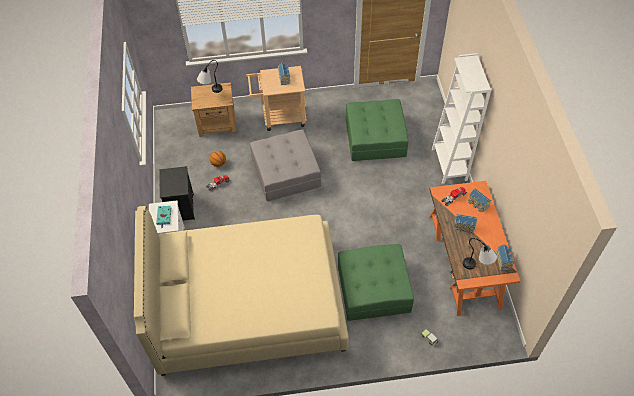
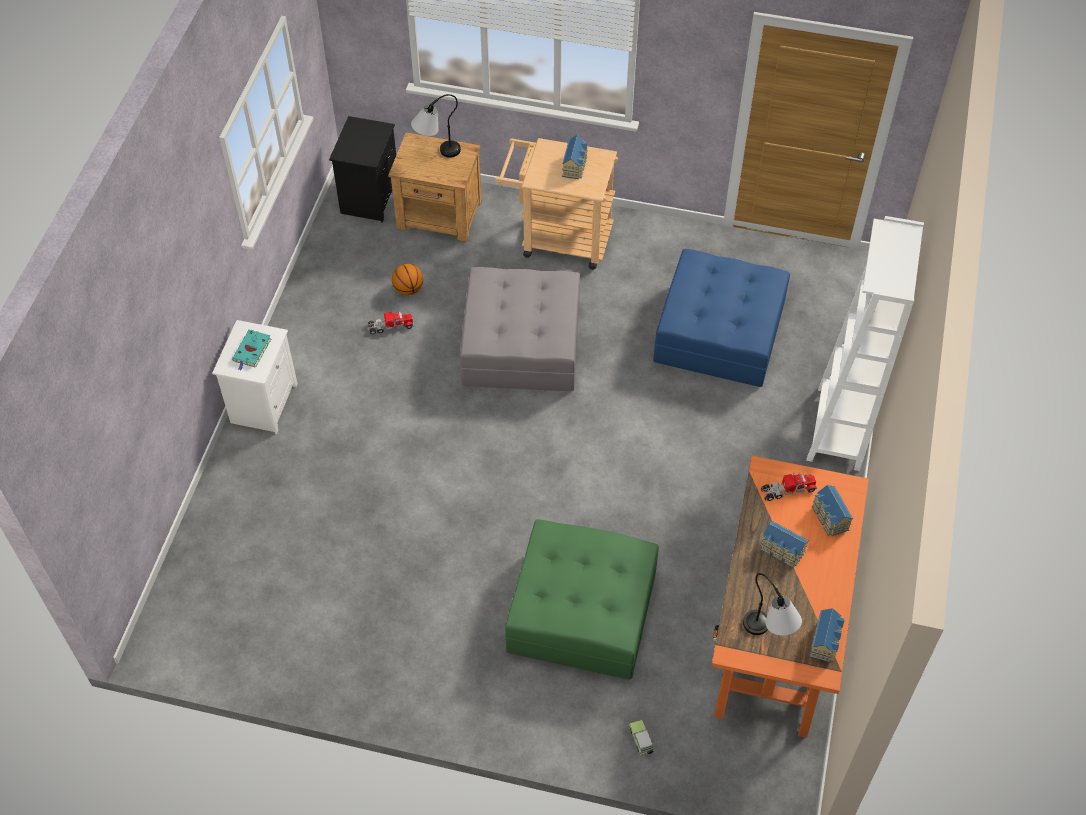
camera: 20 degrees right, 0 degrees up
(181, 207) = (307, 347): black nightstand -> black nightstand (369, 197)
(248, 304) = (344, 560): beige bed -> none
(375, 137) = (720, 332): green ottoman -> blue ottoman

